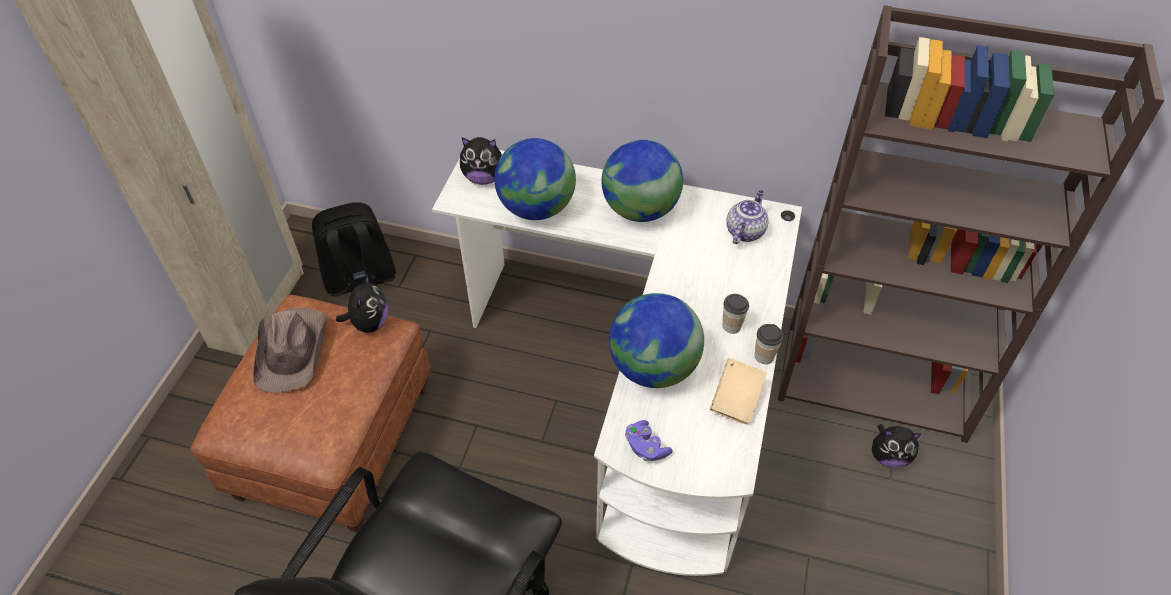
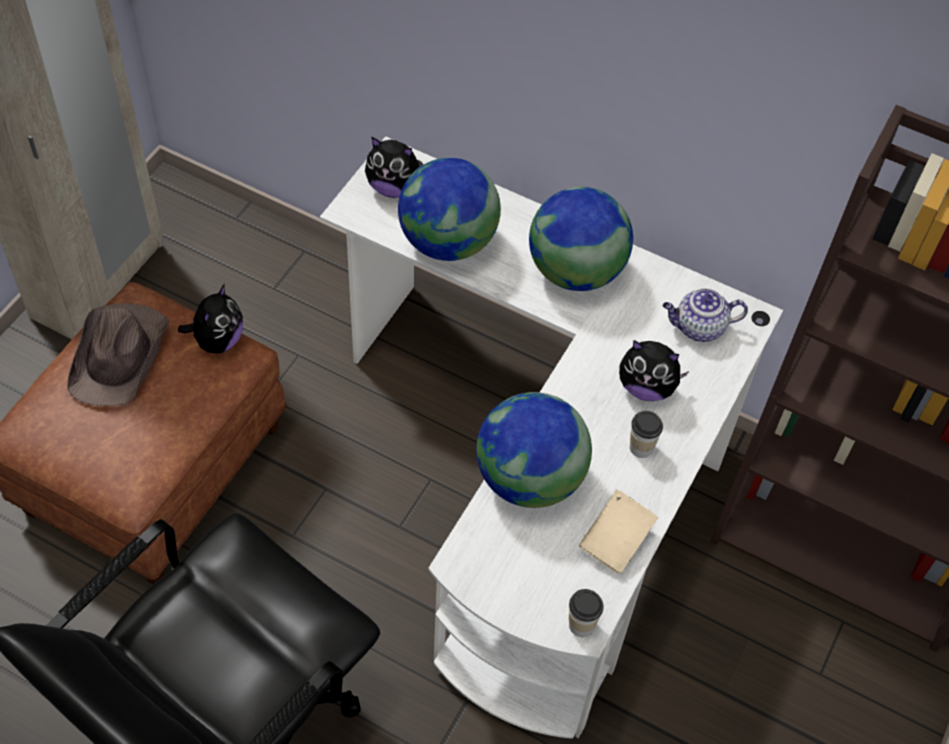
camera: 10 degrees right, 5 degrees up
(361, 282) = (229, 273): black backpack -> none
(646, 447) = (491, 573): purple game controller -> none
(745, 231) = (698, 328): teapot -> teapot turned 135 degrees counterclockwise
(764, 356) = (668, 494): cup -> cup (581, 625)
(888, 456) = (828, 645): plush toy -> plush toy (646, 387)

